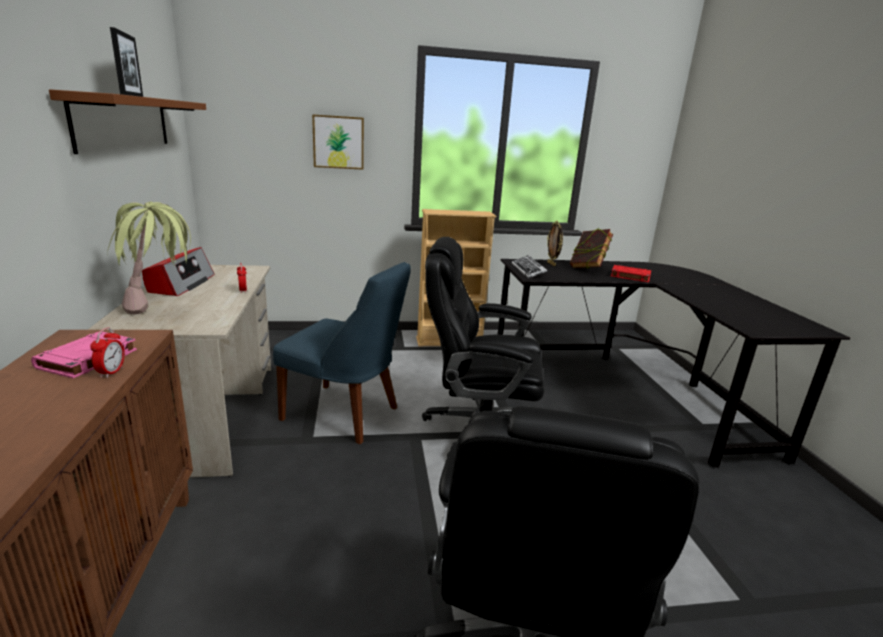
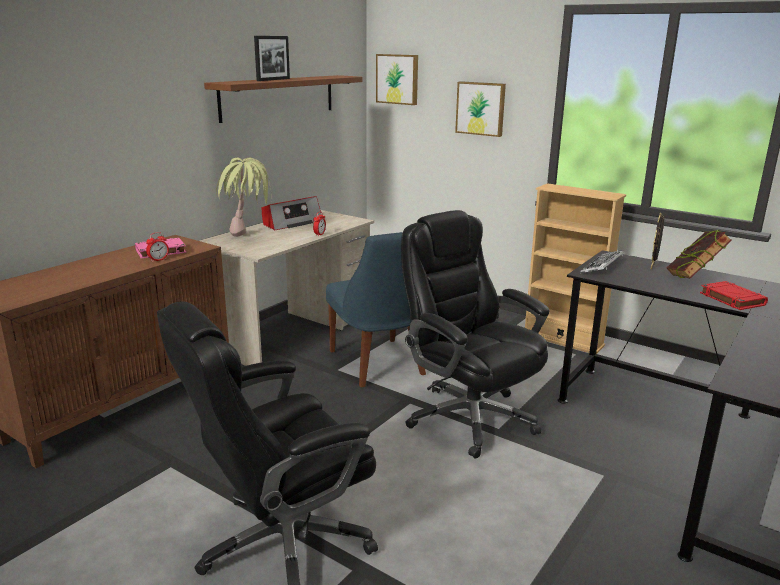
camera: 45 degrees right, 0 degrees up
(231, 110) = (398, 79): none -> picture

